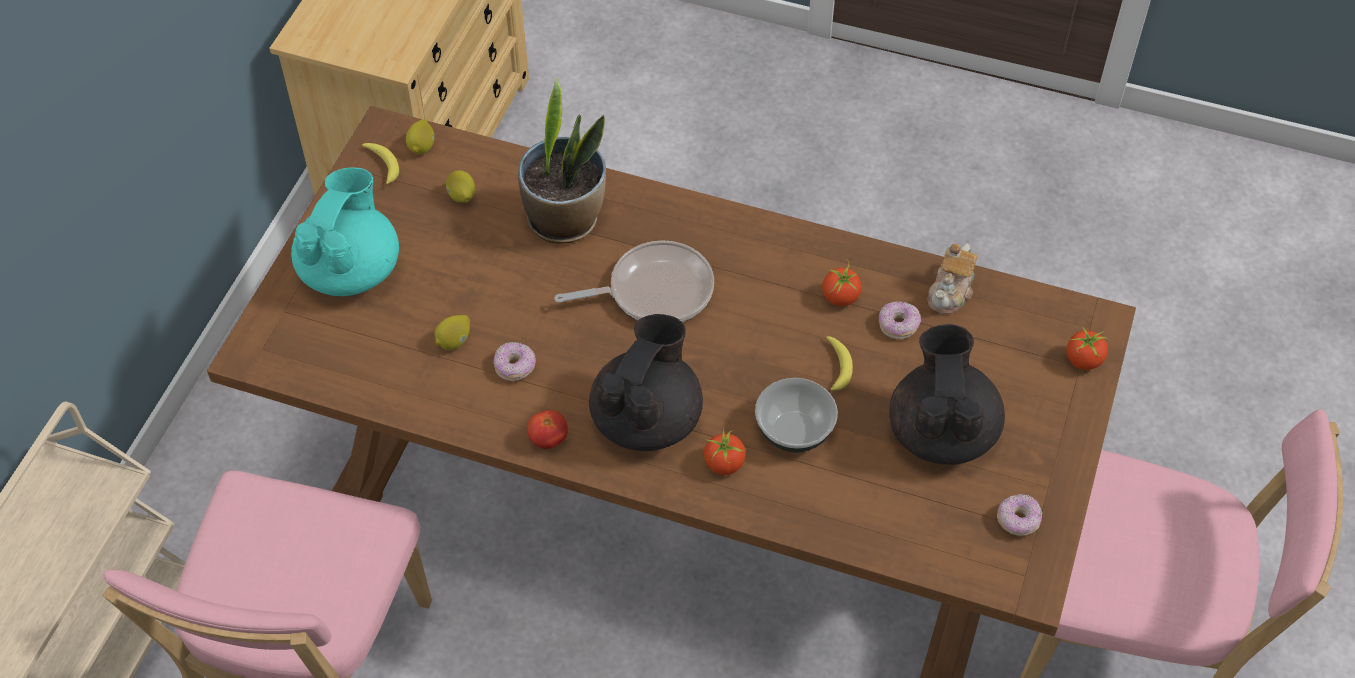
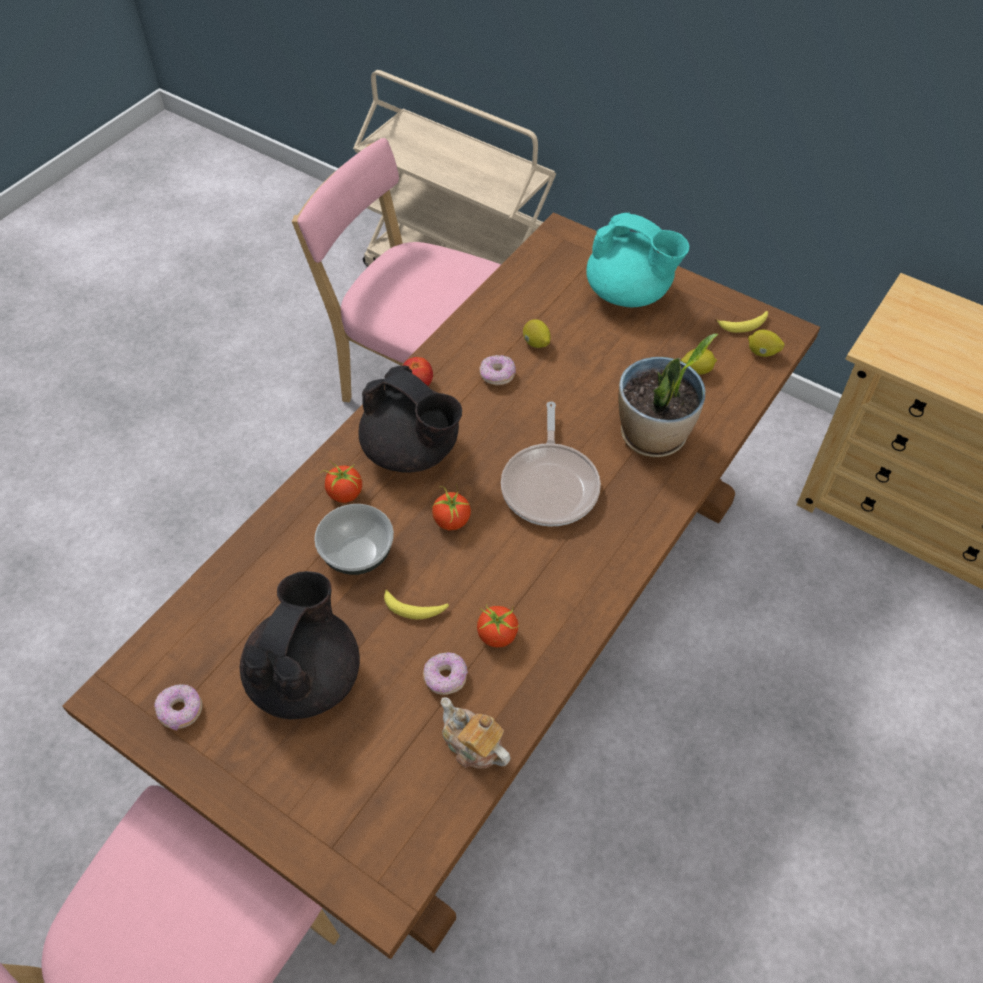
camera: 105 degrees right, 0 degrees up
(941, 431) = (306, 676): black teapot -> black teapot turned 90 degrees counterclockwise
(1083, 361) = (336, 854): tomato -> tomato (451, 520)

